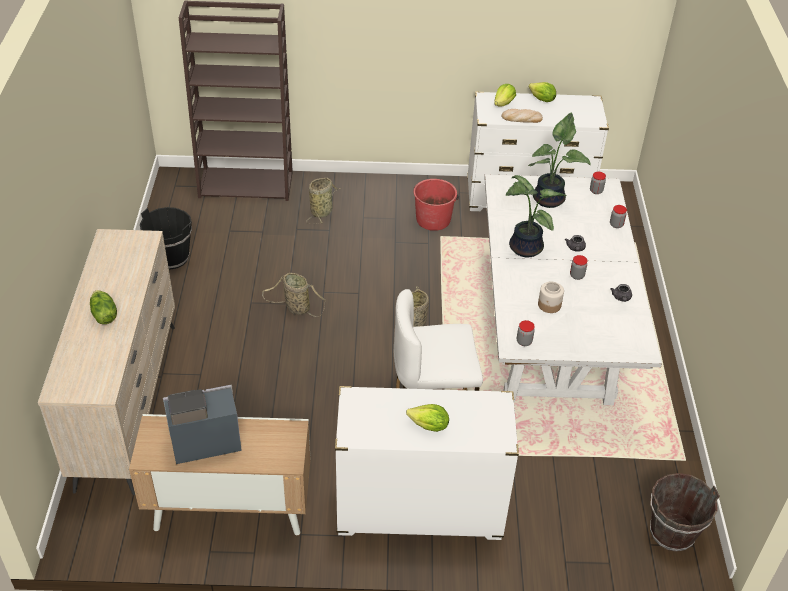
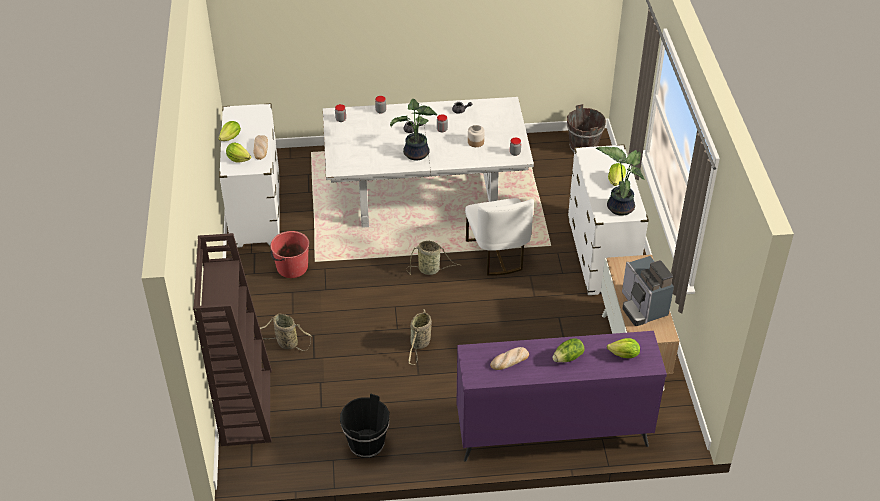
camera: 95 degrees left, 0 degrees up
(85, 366) = (624, 355): none -> lettuce
(121, 267) = (509, 360): none -> bread
(128, 403) = (551, 433): beige dresser -> purple dresser
(550, 199) = (354, 142): potted plant -> potted plant (619, 206)

